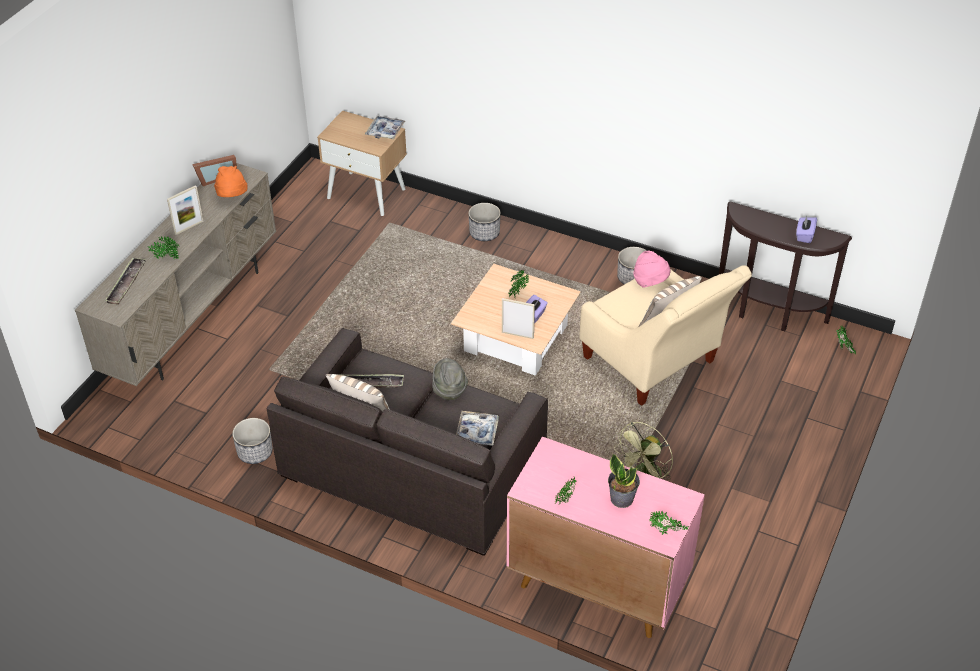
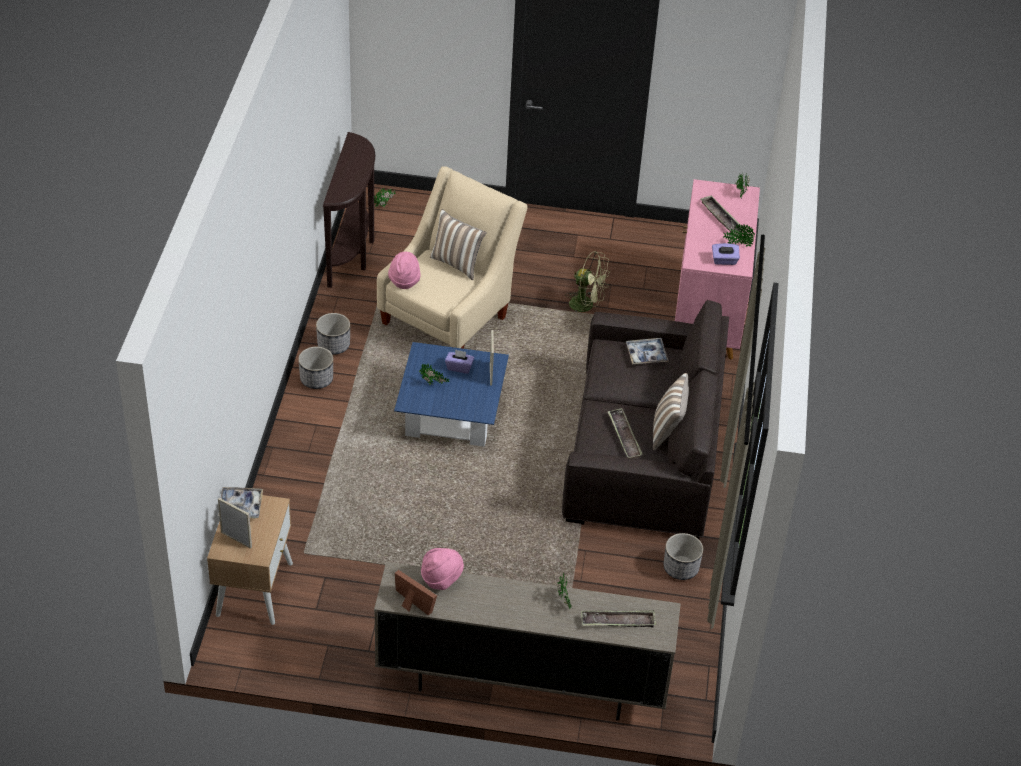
camera: 110 degrees left, 0 degrees up
(189, 227) = (508, 600): picture frame -> picture frame (236, 540)
(232, 197) = (441, 579): orange hat -> pink hat
(449, 389) = (605, 382): grey hat -> none
(484, 233) = (297, 468): planter -> planter (317, 379)
(516, 338) = (451, 413): beige coffee table -> blue coffee table
(622, 498) = (721, 218): potted plant -> tray
(804, 235) = (358, 156): purple tissue box -> purple tissue box (724, 261)

